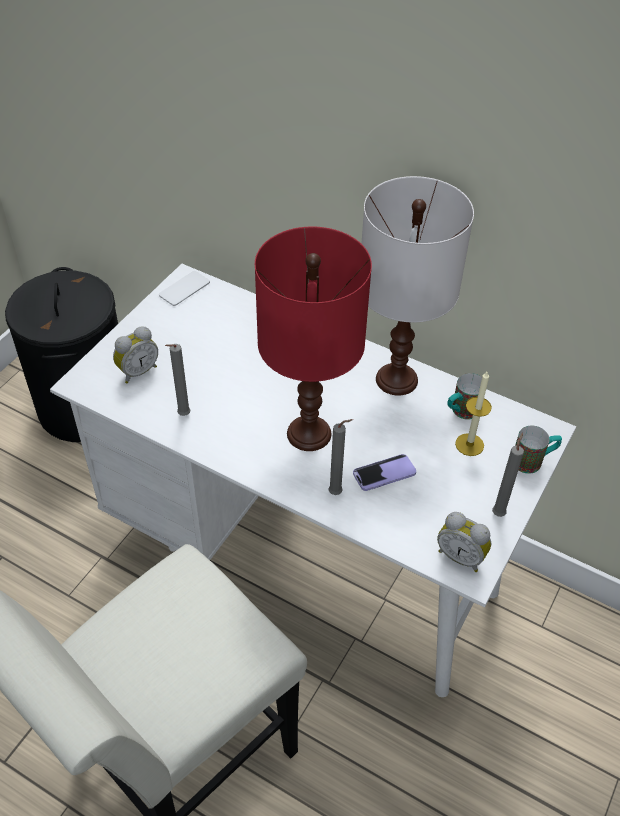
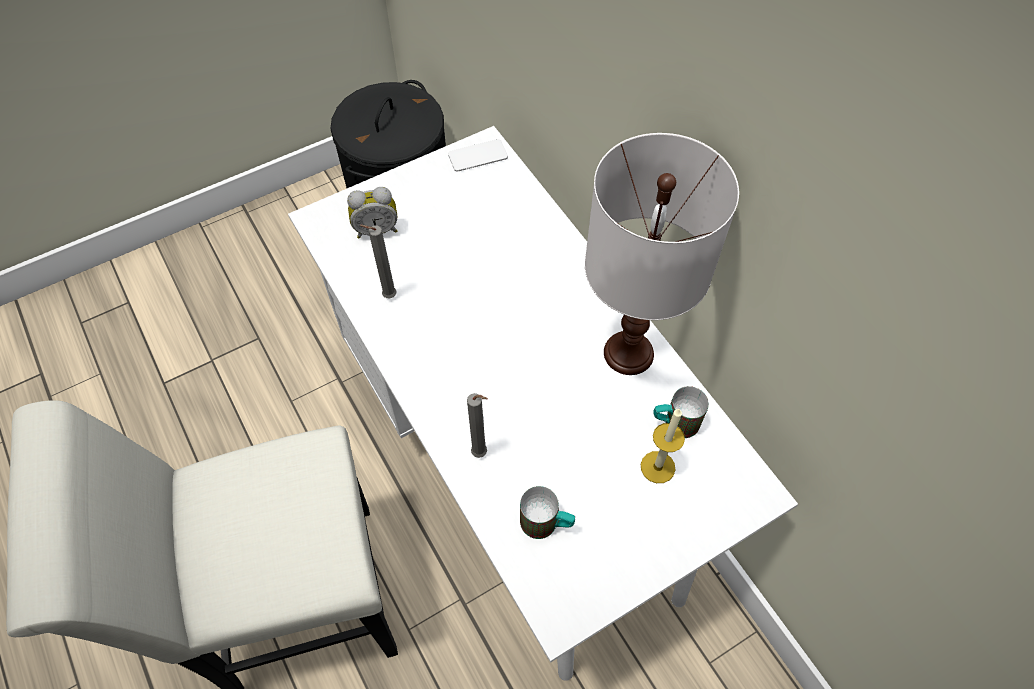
camera: 30 degrees right, 10 degrees up
(308, 434) = (495, 374): red table lamp -> none
(384, 473) = (543, 456): phone -> none
(461, 556) = (561, 592): alarm clock -> none
(499, 512) = (636, 563): grey candle -> none
(533, 461) = (717, 521): mug -> mug (546, 524)

